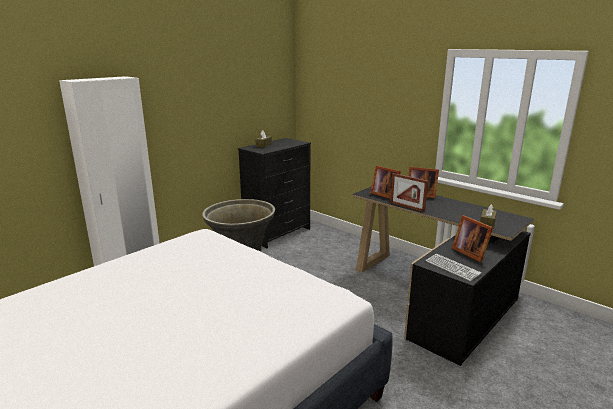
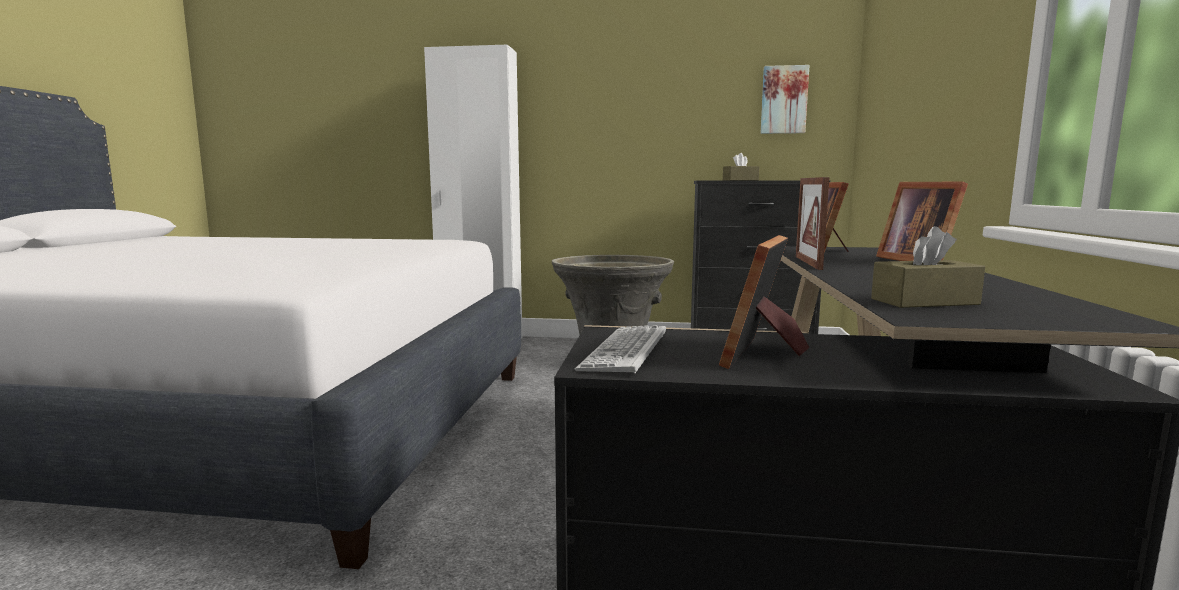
camera: 55 degrees right, 10 degrees down
(269, 96) = (783, 100): none -> picture

